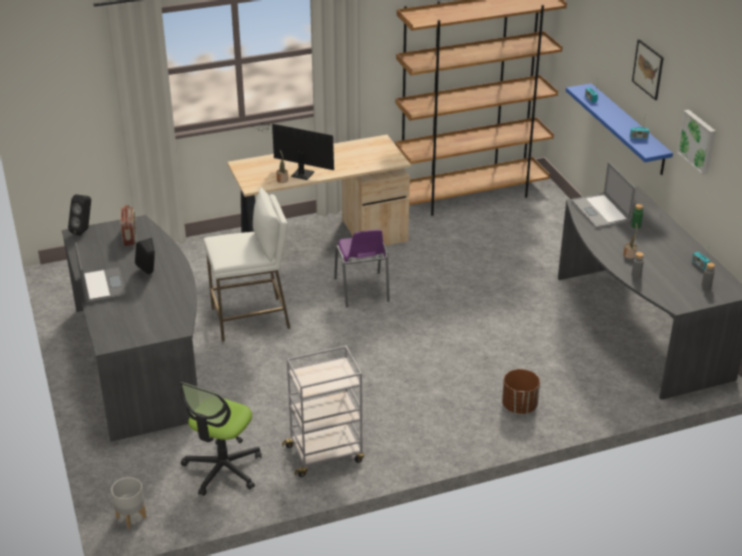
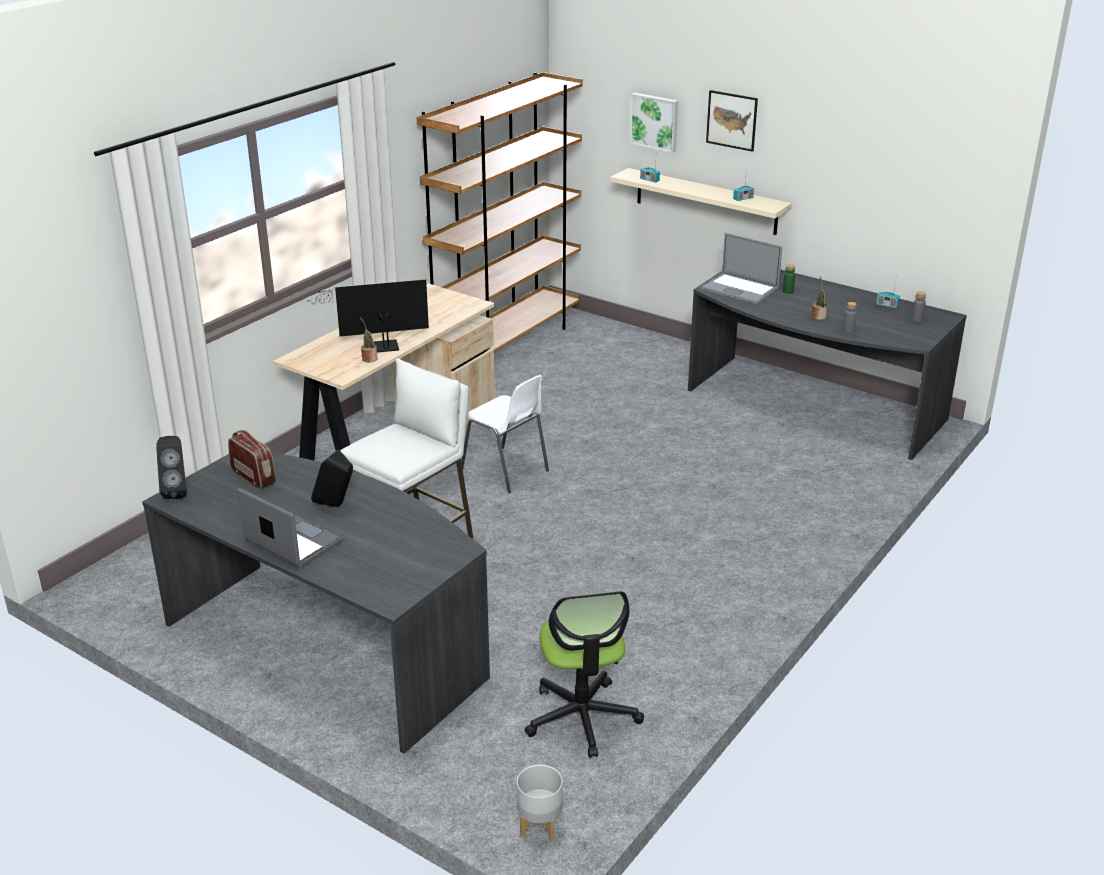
camera: 35 degrees left, 5 degrees down
(325, 453) = (674, 647): grey cart -> none
(362, 291) = (506, 471): purple chair -> white chair
(519, 406) = (801, 516): brown planter -> none
(628, 129) = (706, 201): blue shelf -> beige shelf
(698, 141) = (834, 176): picture -> picture (655, 121)

